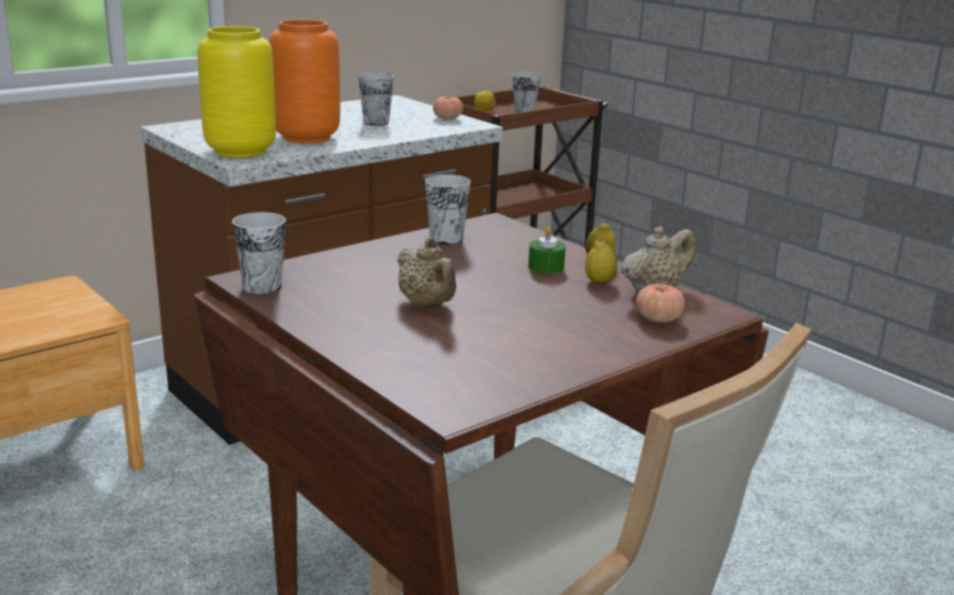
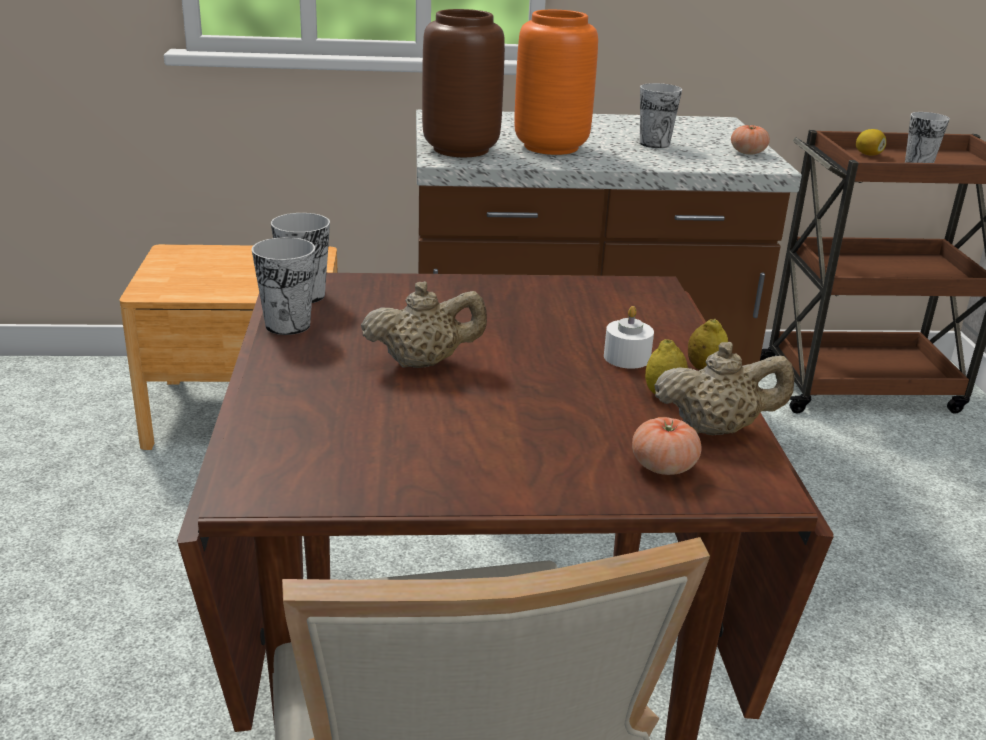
camera: 35 degrees right, 5 degrees up
(242, 151) = (462, 150): yellow vase -> brown vase
(428, 305) = (424, 363): beige teapot -> beige teapot turned 105 degrees counterclockwise
(446, 239) = (565, 293): cup -> cup (288, 325)
(546, 267) = (627, 357): green candle -> white candle

